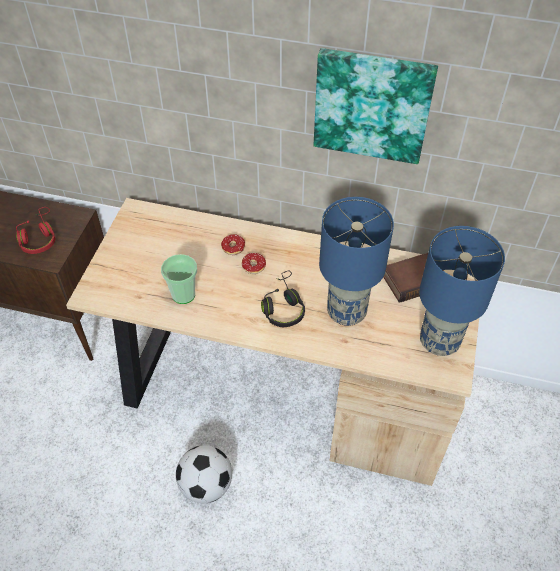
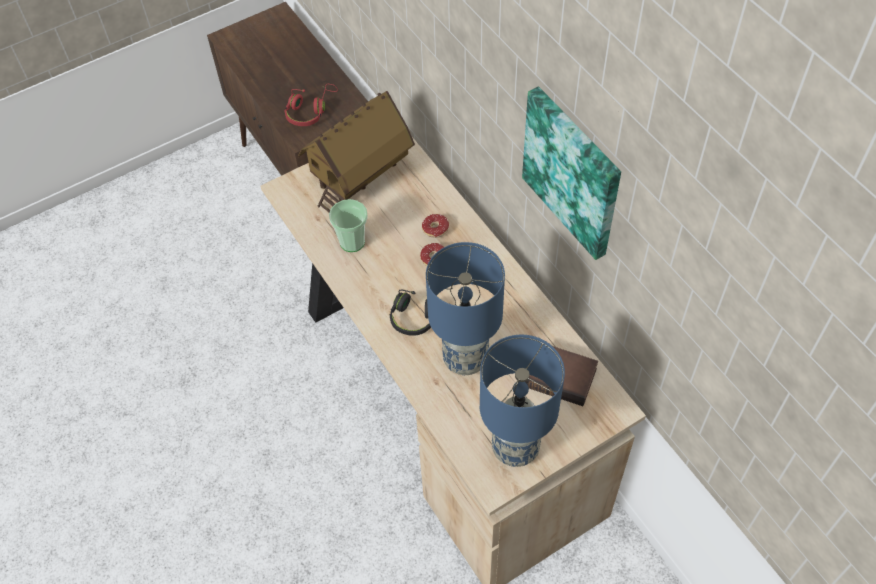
camera: 45 degrees right, 5 degrees up
(140, 250) = (359, 177): none -> toy house
(206, 485) = (306, 430): football -> none

